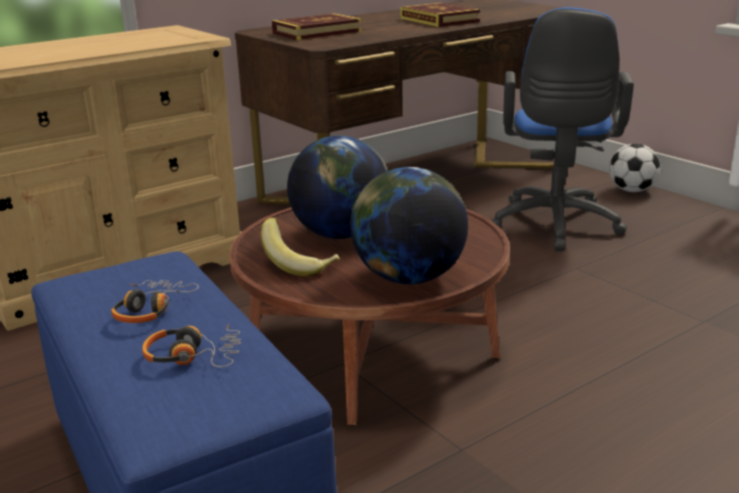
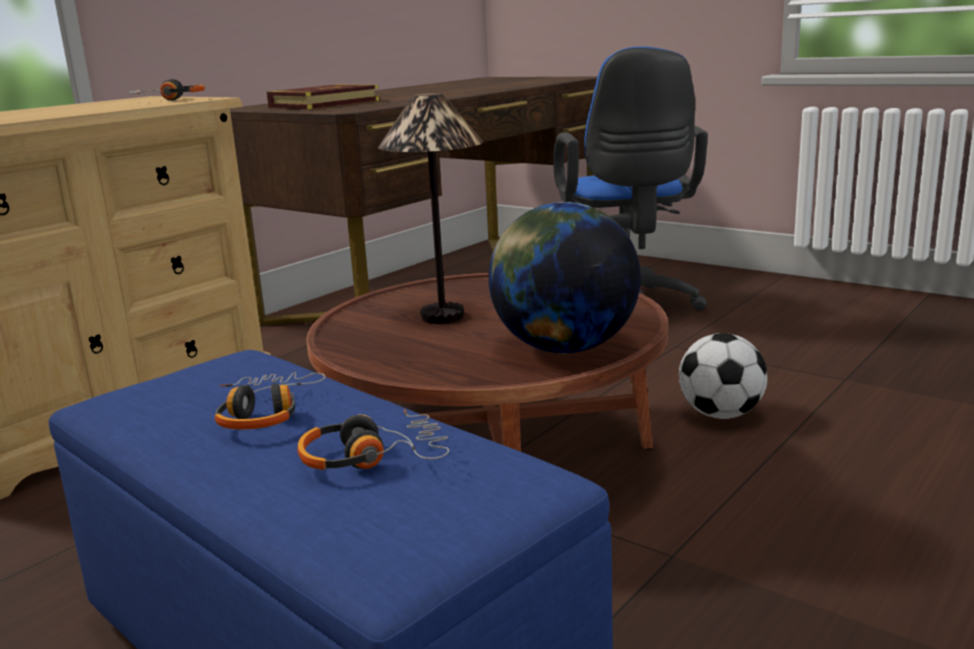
camera: 15 degrees left, 5 degrees down
(179, 36) = (168, 100): none -> headphones
(300, 265) = (415, 352): banana -> none
(341, 234) = (443, 316): globe -> table lamp
(439, 20) = (458, 89): book -> none
(631, 190) = (684, 269): football -> football (720, 415)

